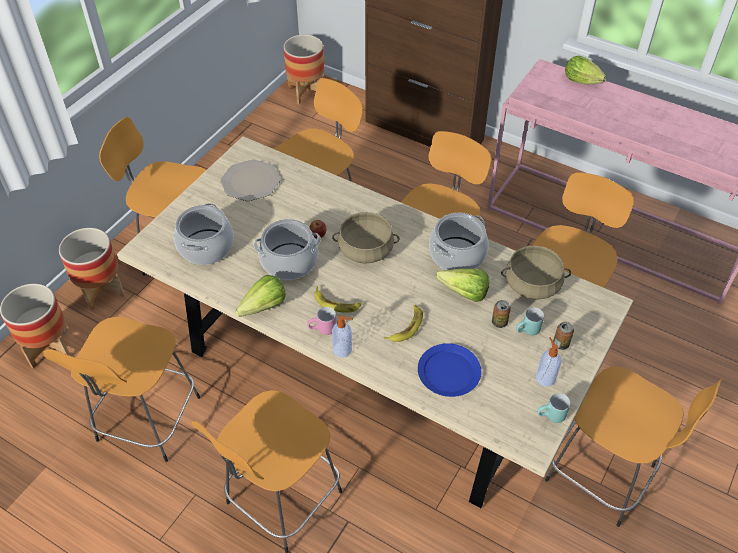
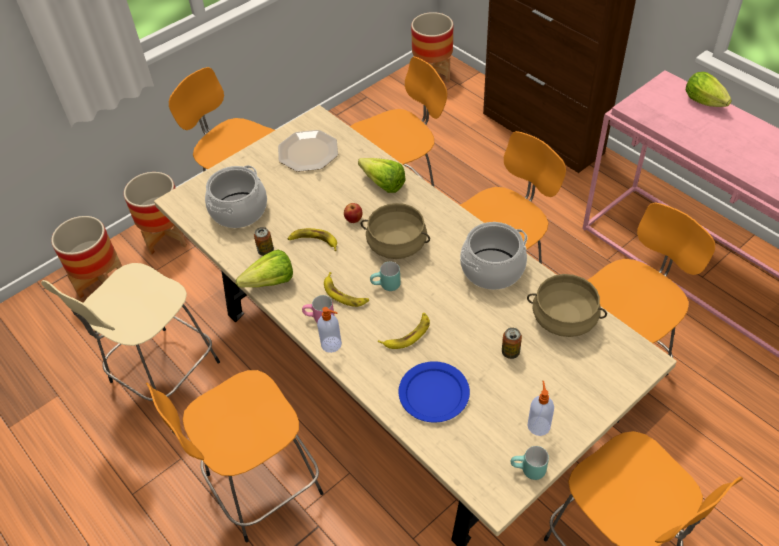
camera: 20 degrees right, 0 degrees up
(147, 422) = (162, 375): orange stool -> beige stool
(289, 262) = (314, 241): cooking pot -> banana
(460, 291) = (480, 309): lettuce -> lettuce (380, 182)
(528, 331) = (538, 369): turquoise mug -> turquoise mug (386, 286)
(561, 344) = (571, 392): can -> can (266, 251)

